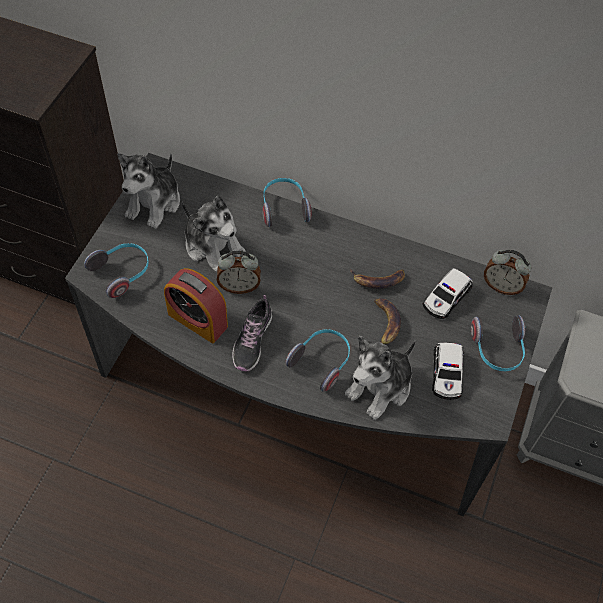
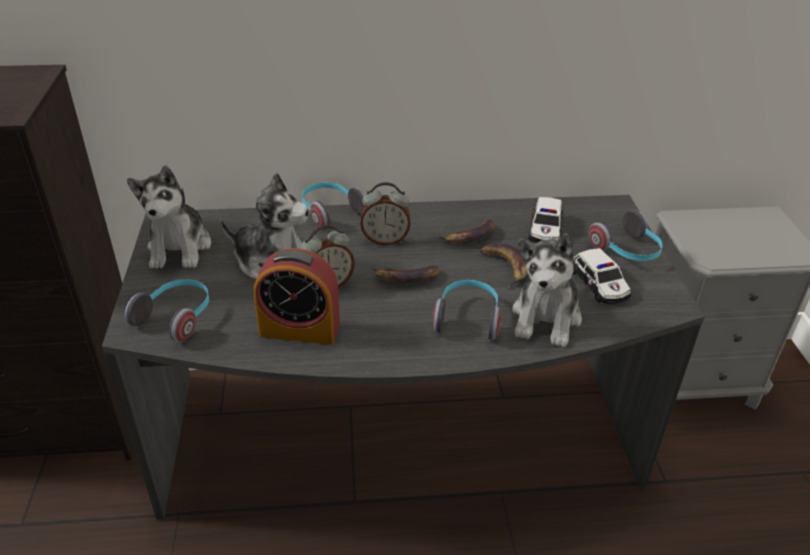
camera: 25 degrees left, 20 degrees down
(252, 340) = (377, 326): shoe -> none
(301, 303) = (406, 278): none -> banana
(501, 286) = (586, 206): alarm clock -> alarm clock (385, 240)

